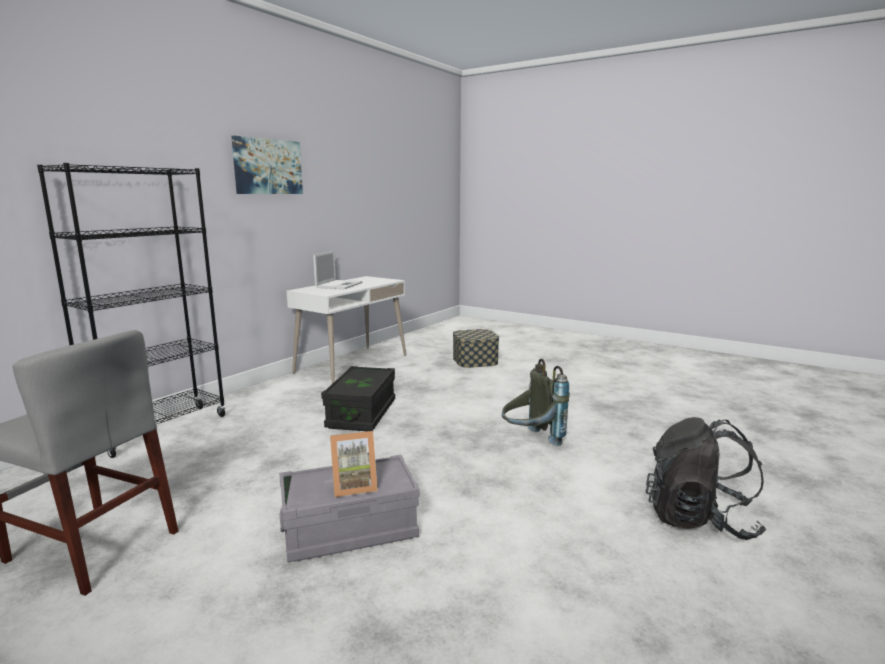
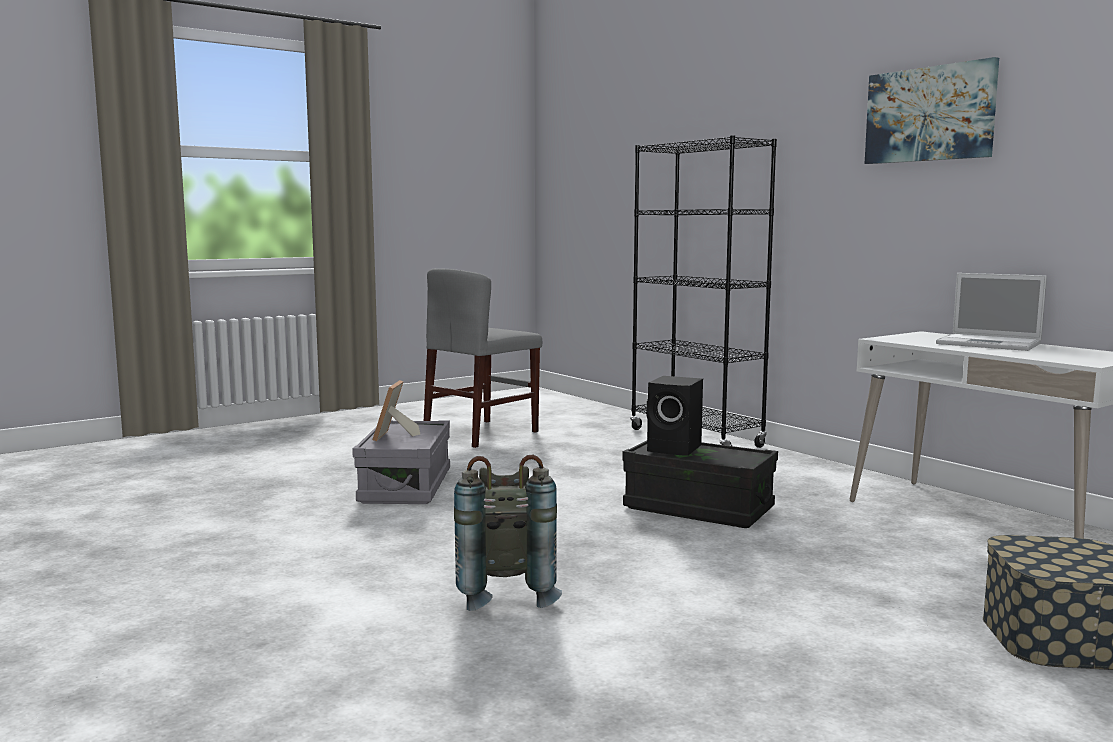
camera: 110 degrees right, 5 degrees down
(357, 385) = (676, 449): none -> black speaker
(699, 520) = (156, 637): black backpack -> none

